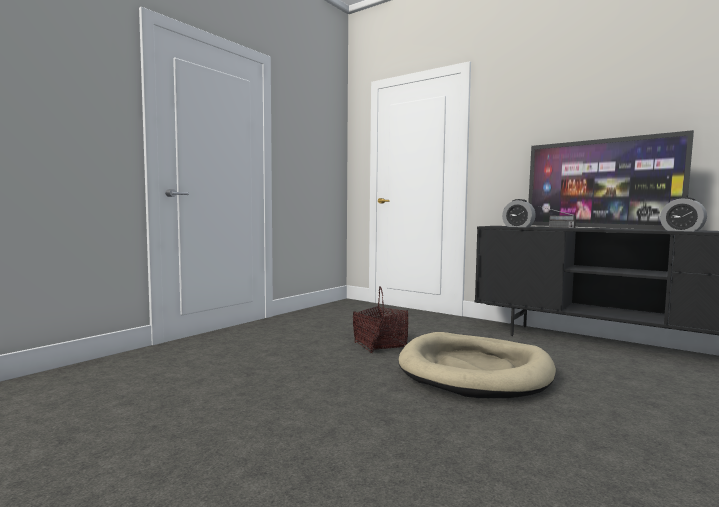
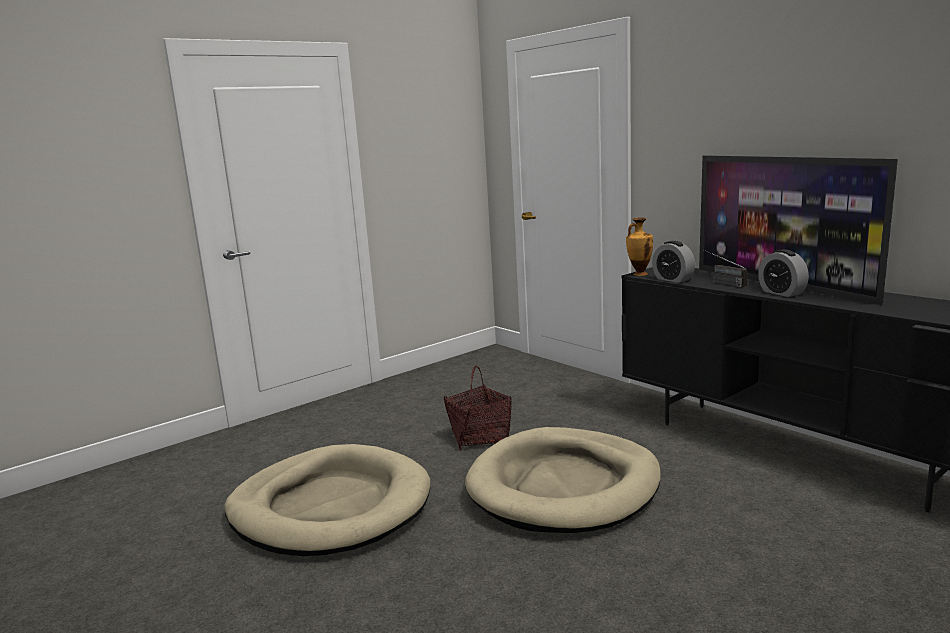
camera: 15 degrees right, 10 degrees up
(285, 392) = (330, 507): none -> beige dog bed
(489, 226) = (639, 274): none -> vase
(682, 230) = (870, 308): alarm clock -> alarm clock (782, 293)

